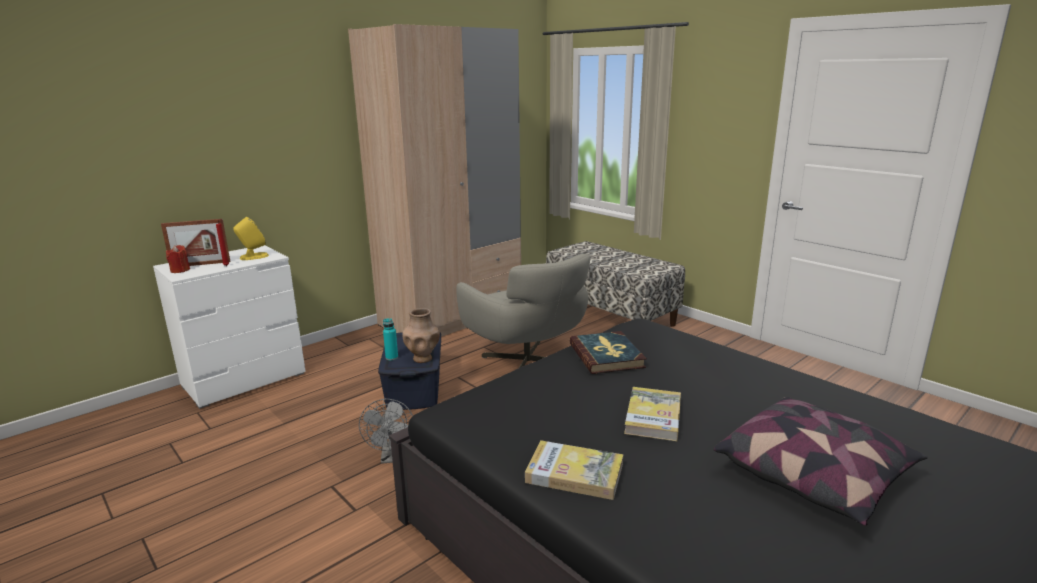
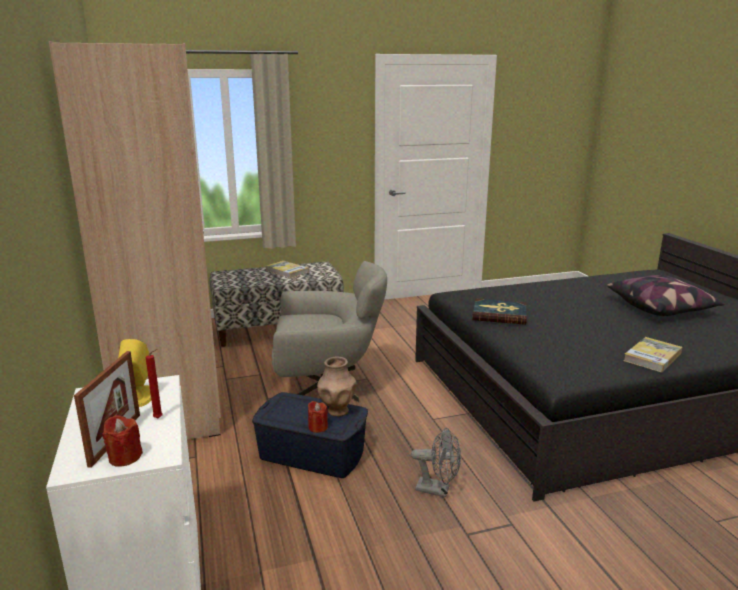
camera: 65 degrees left, 0 degrees up
(391, 357) = (318, 427): turquoise bottle -> red candle
(653, 416) = (591, 323): book -> book (287, 271)

